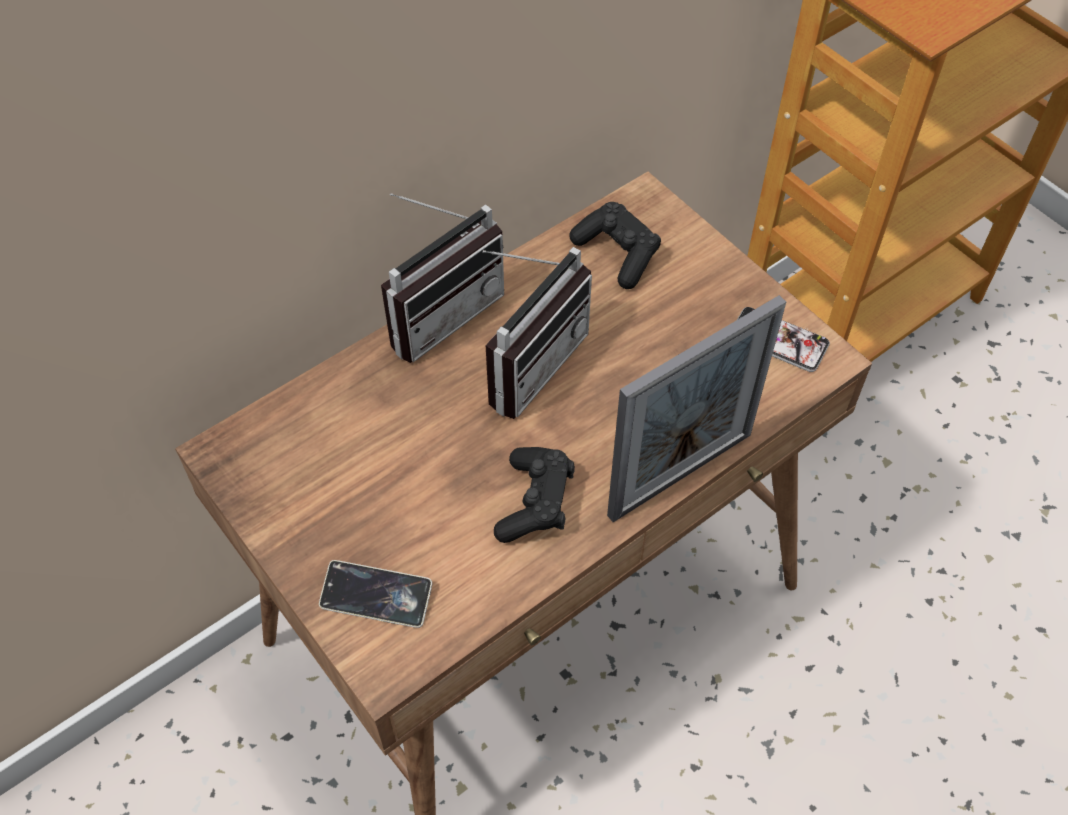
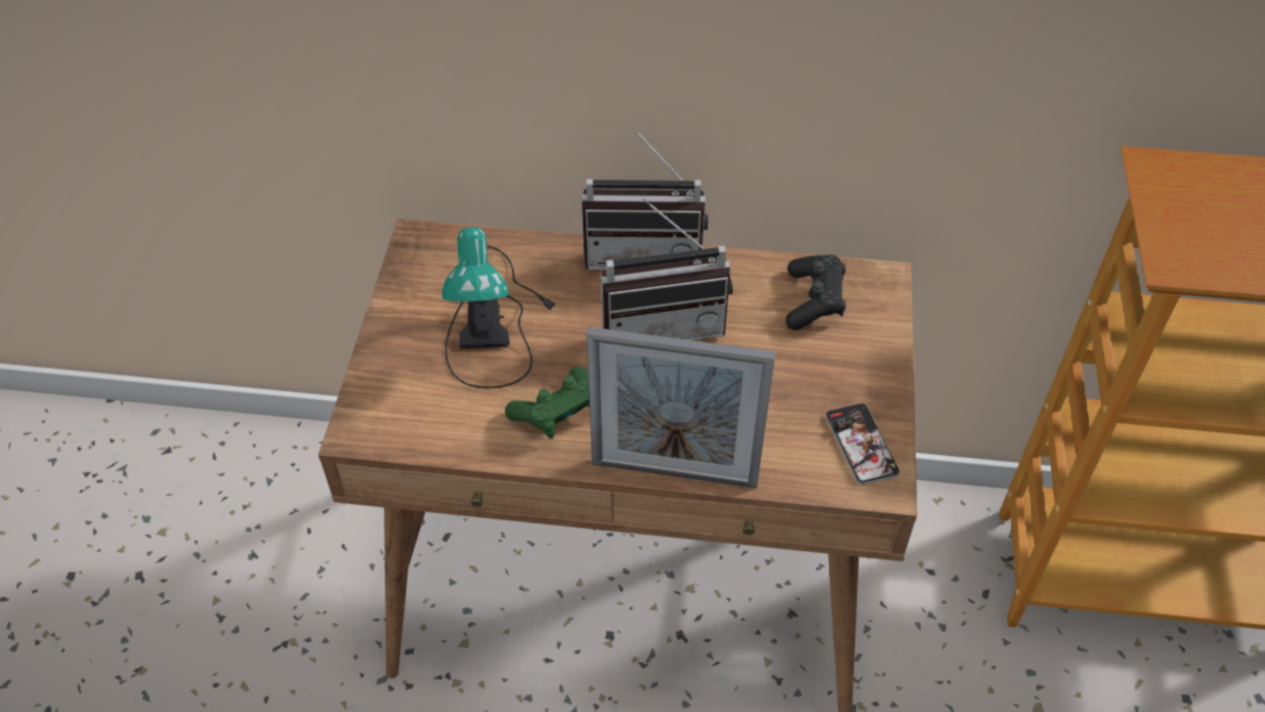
camera: 45 degrees right, 5 degrees down
(376, 597) = (401, 388): phone -> none
(382, 469) = (493, 319): none -> table lamp
(535, 503) = (558, 413): black game controller -> green game controller

